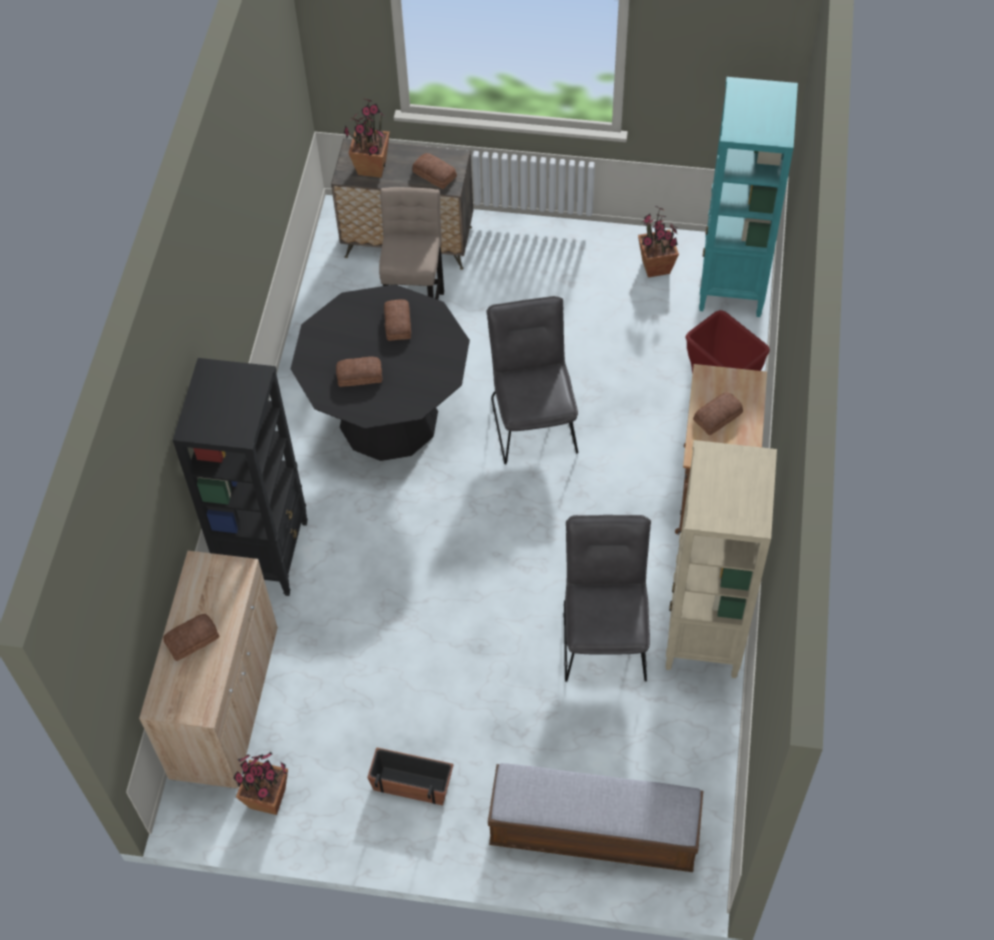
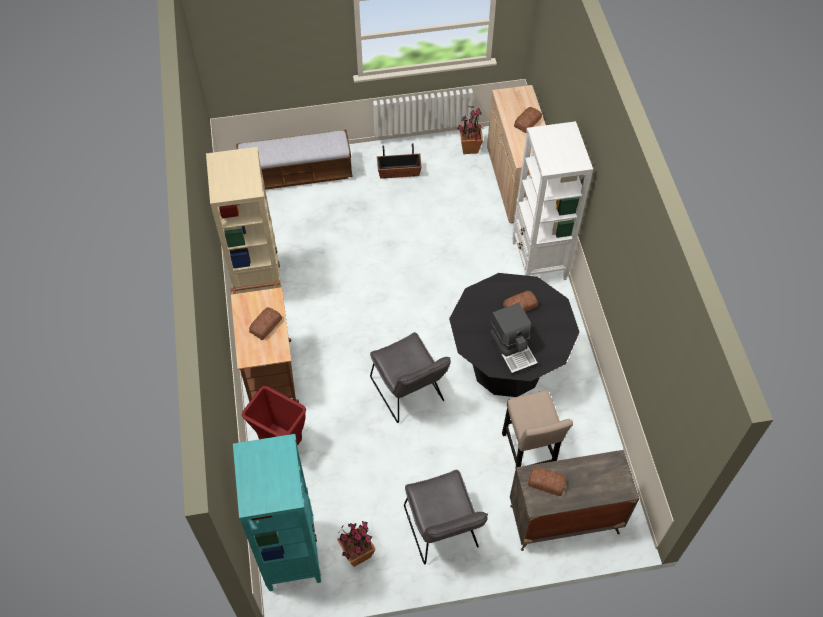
camera: 160 degrees right, 0 degrees up
(266, 553) = (538, 261): black bookcase -> white bookcase
(371, 167) = (600, 474): potted plant -> none
(397, 324) = (513, 350): bread -> coffee machine
(604, 633) = (319, 270): grey chair -> grey chair (442, 532)

